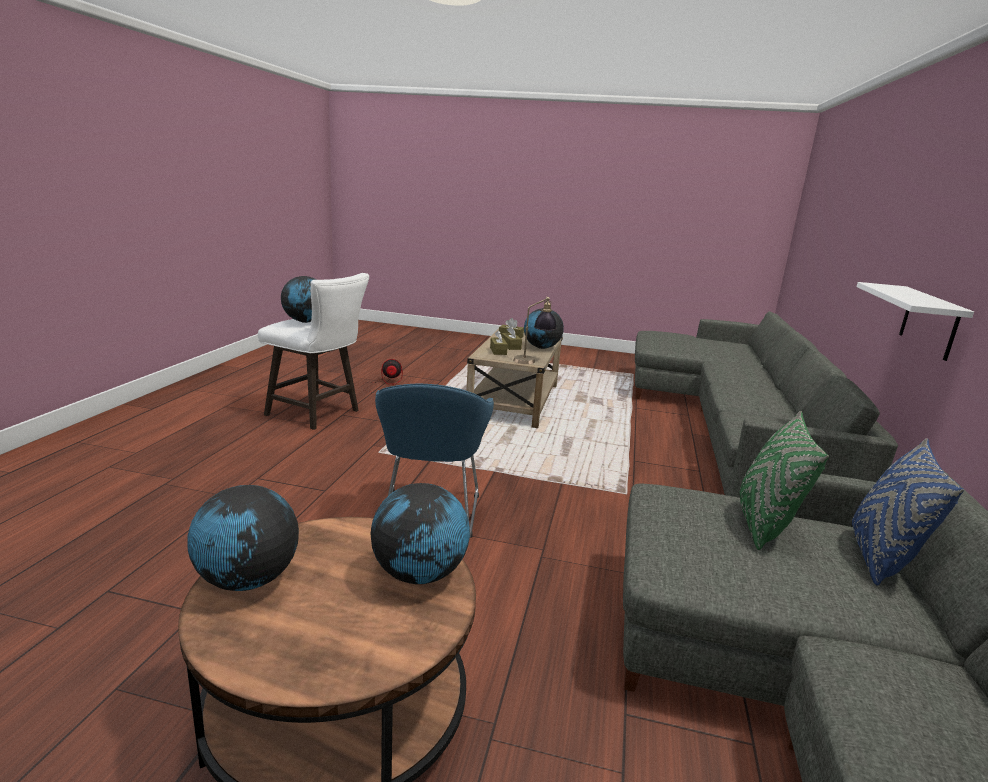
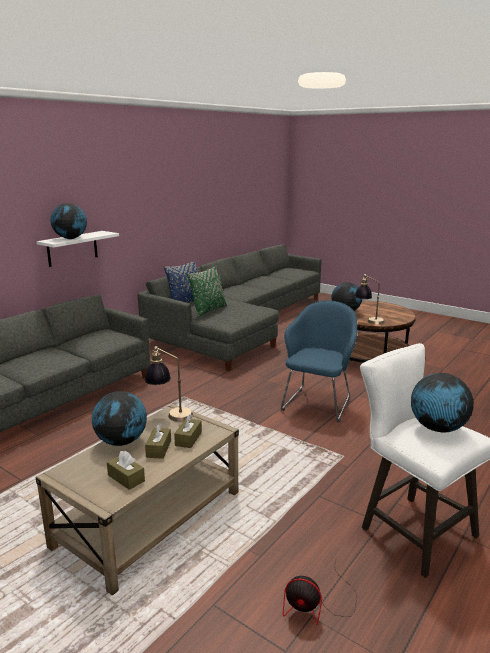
camera: 155 degrees left, 0 degrees up
(247, 580) = (399, 316): globe -> globe (71, 238)
(349, 535) = (368, 321): none -> table lamp

